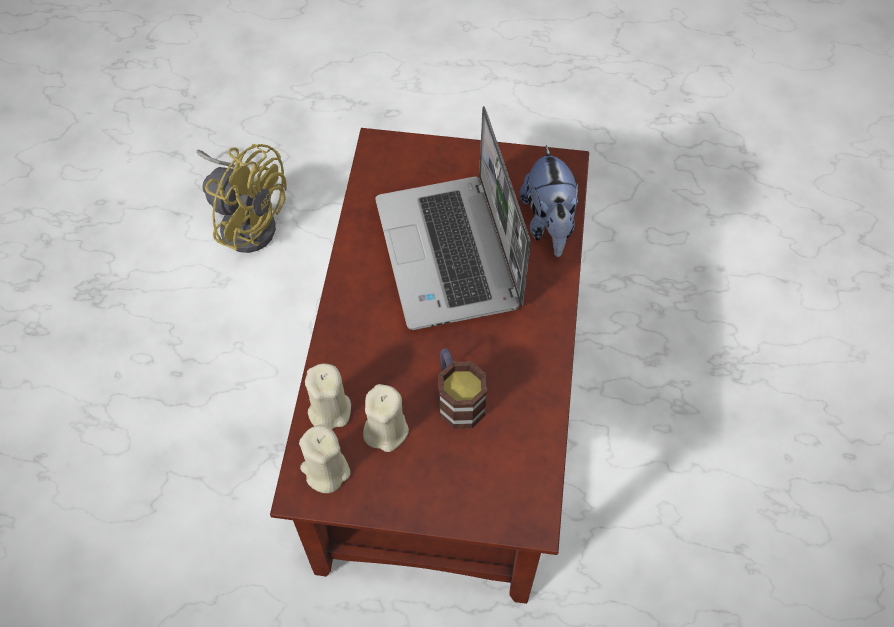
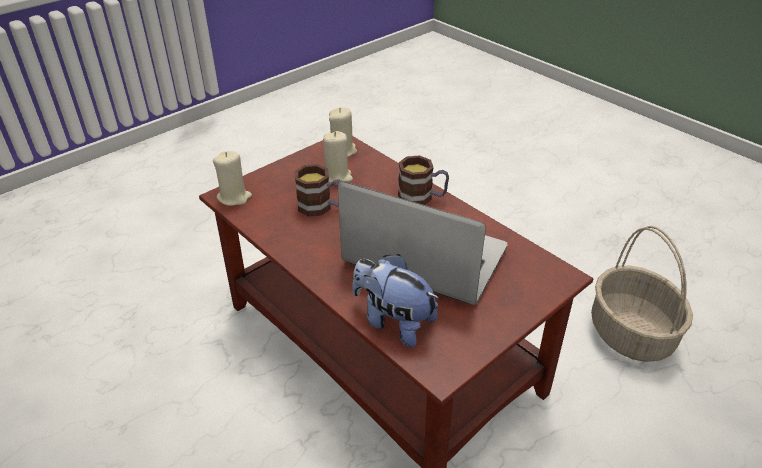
camera: 130 degrees right, 20 degrees down
(247, 220) = (632, 333): yellow fan -> basket
(329, 410) = (373, 165): beige candle -> beige candle (234, 197)
(353, 316) = (422, 197): none -> mug

